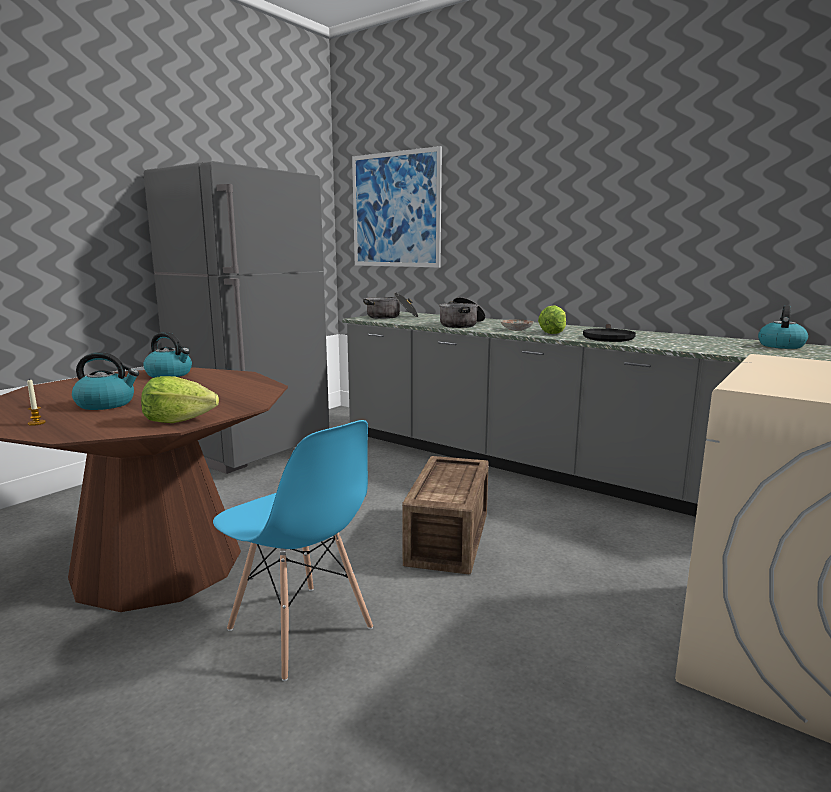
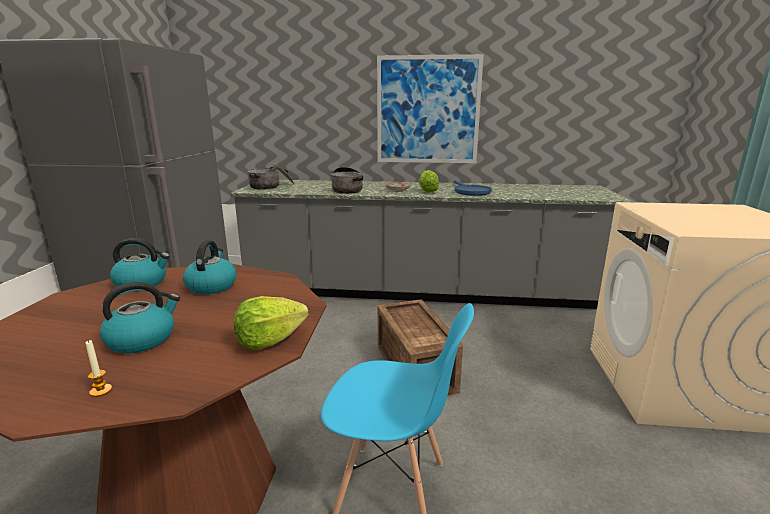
camera: 30 degrees left, 5 degrees up
(395, 210) = (250, 88): picture -> picture (428, 110)
(607, 337) = (470, 191): black frying pan -> blue frying pan
(780, 346) = (570, 188): kettle -> kettle (211, 286)

